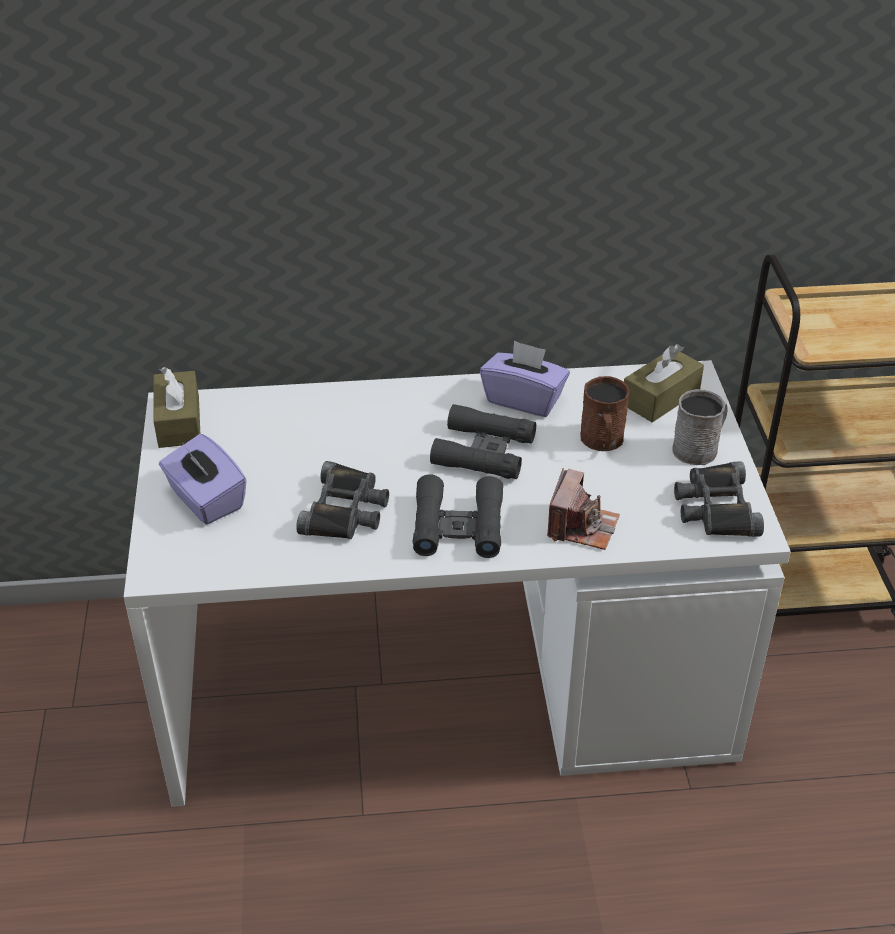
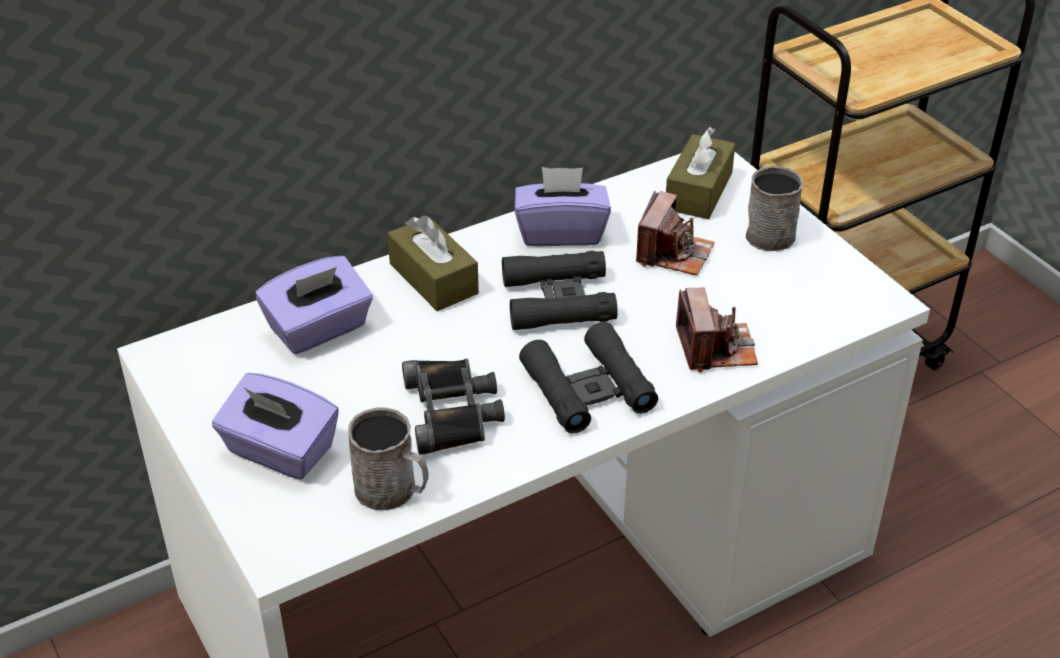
camera: 25 degrees left, 0 degrees up
(179, 422) = (181, 371): brown tissue box -> brown tissue box (433, 279)
(263, 554) = (393, 491): none -> grey mug
(292, 420) = (319, 329): none -> purple tissue box
(602, 441) = (673, 253): brown mug -> camera
(715, 508) = (831, 288): black binoculars -> none

